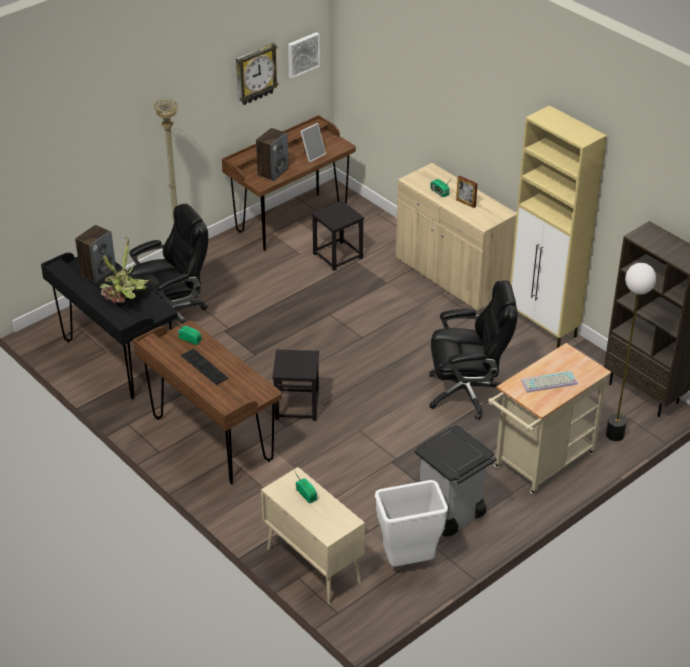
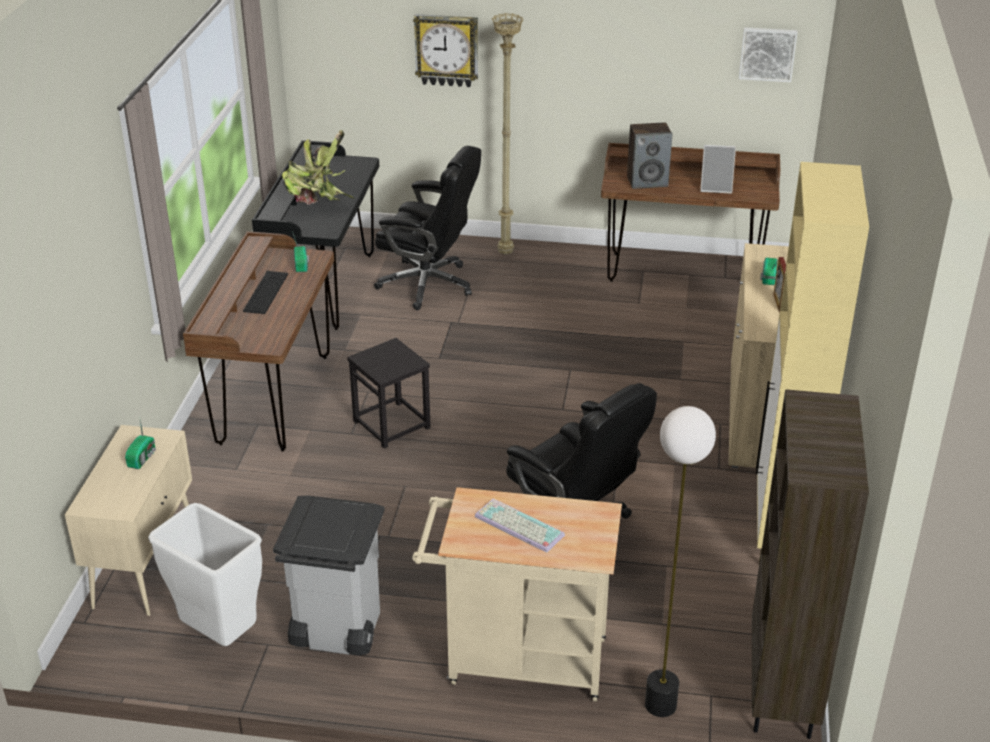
camera: 50 degrees right, 5 degrees down
(98, 272) = (341, 175): speaker -> none
(255, 74) = (682, 48): wall clock -> wall clock (447, 50)
(338, 256) = (673, 326): black stool -> none

